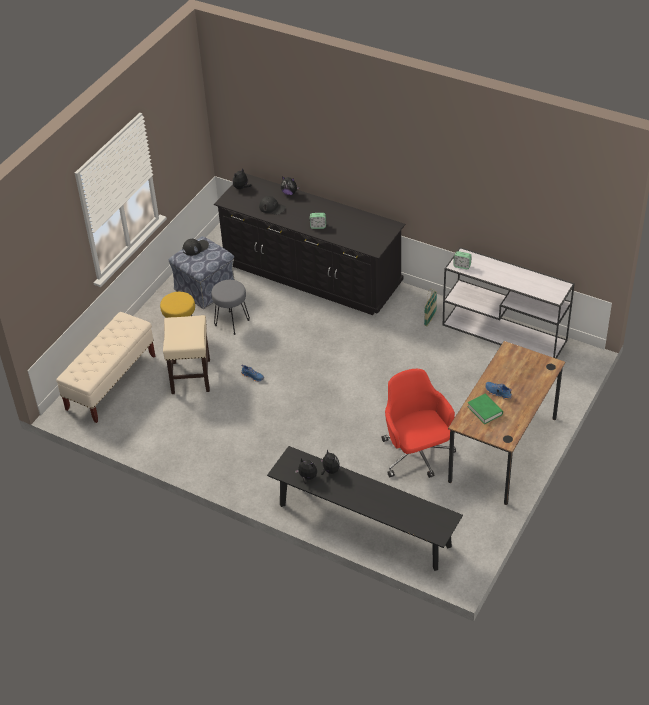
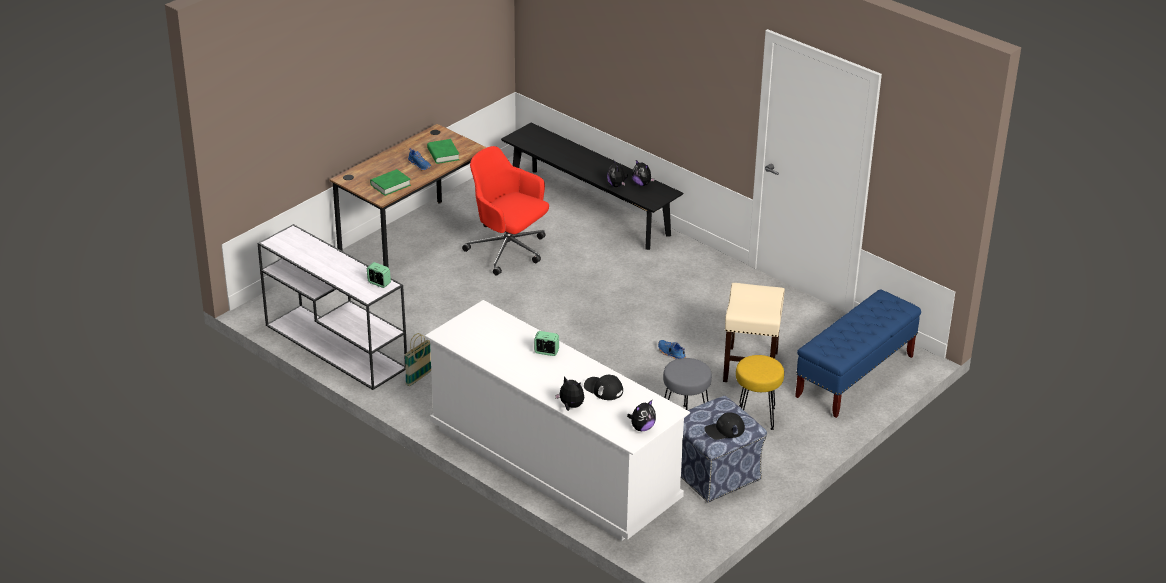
camera: 170 degrees left, 10 degrees down
(111, 382) = (854, 377): beige bench -> blue bench
(311, 274) = (554, 464): black dresser -> white dresser
(417, 455) = (508, 251): red office chair -> red office chair turned 135 degrees clockwise
(510, 364) = (390, 185): none -> green book

